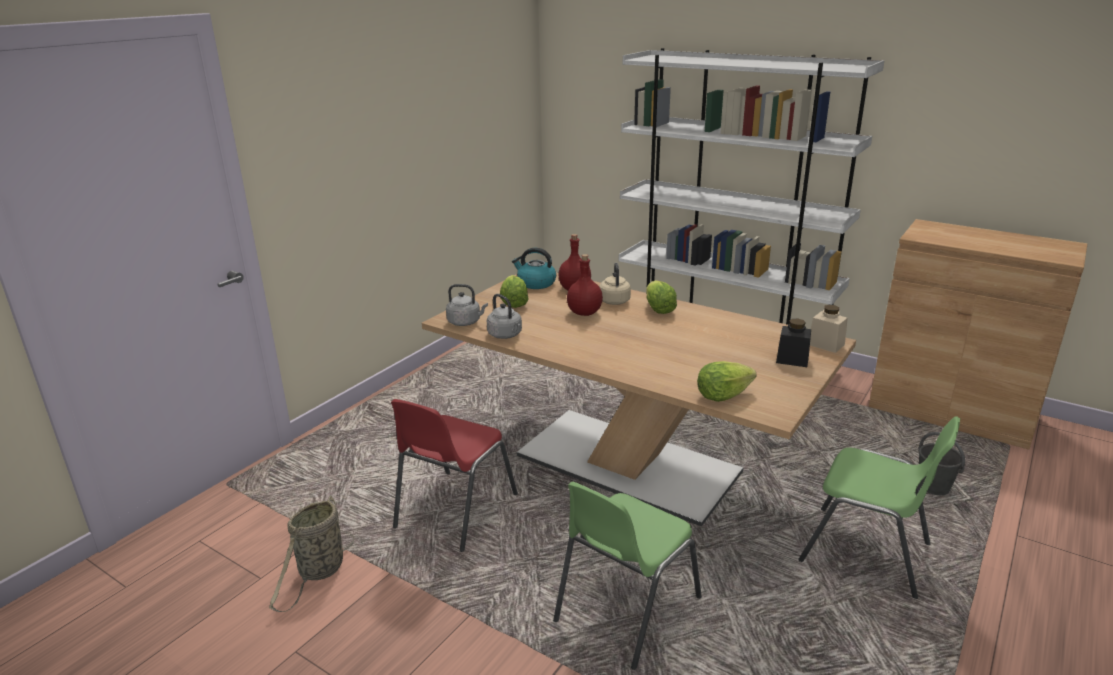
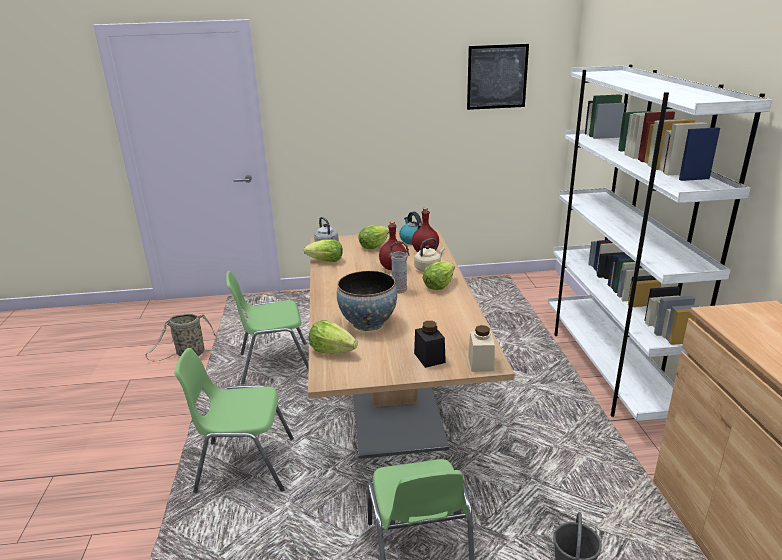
camera: 50 degrees right, 0 degrees up
(454, 511) = (274, 364): red chair -> green chair
(484, 77) = (497, 77): none -> picture
(506, 335) = (326, 261): grey kettle -> lettuce
(640, 327) = (399, 290): none -> vase
(688, 362) = (368, 323): none -> bowl

